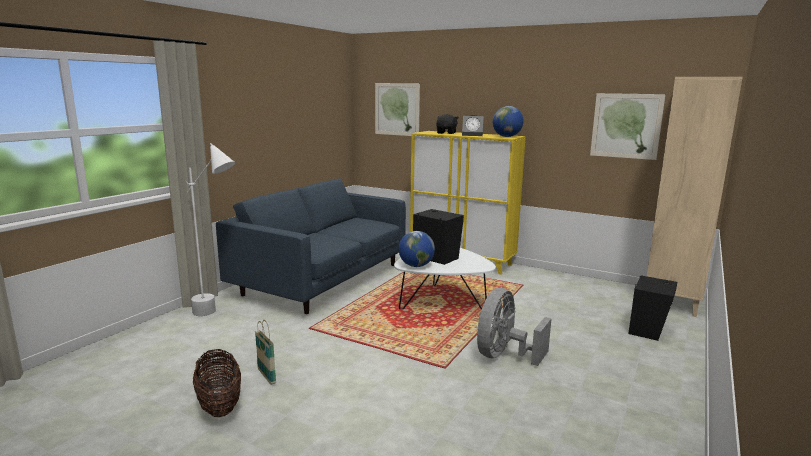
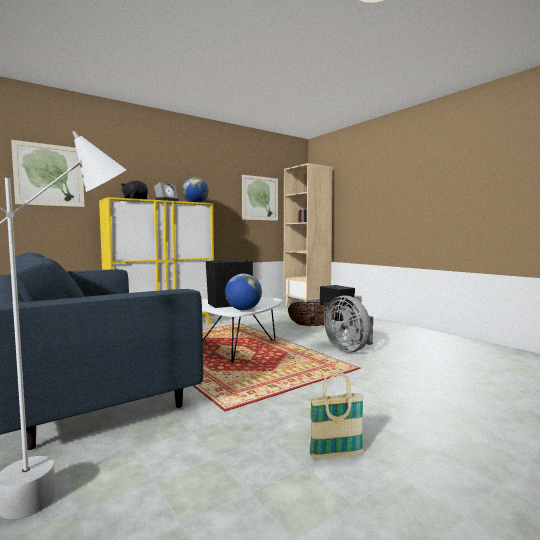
camera: 65 degrees left, 10 degrees down
(219, 405) = (406, 504): basket -> basket (311, 326)

